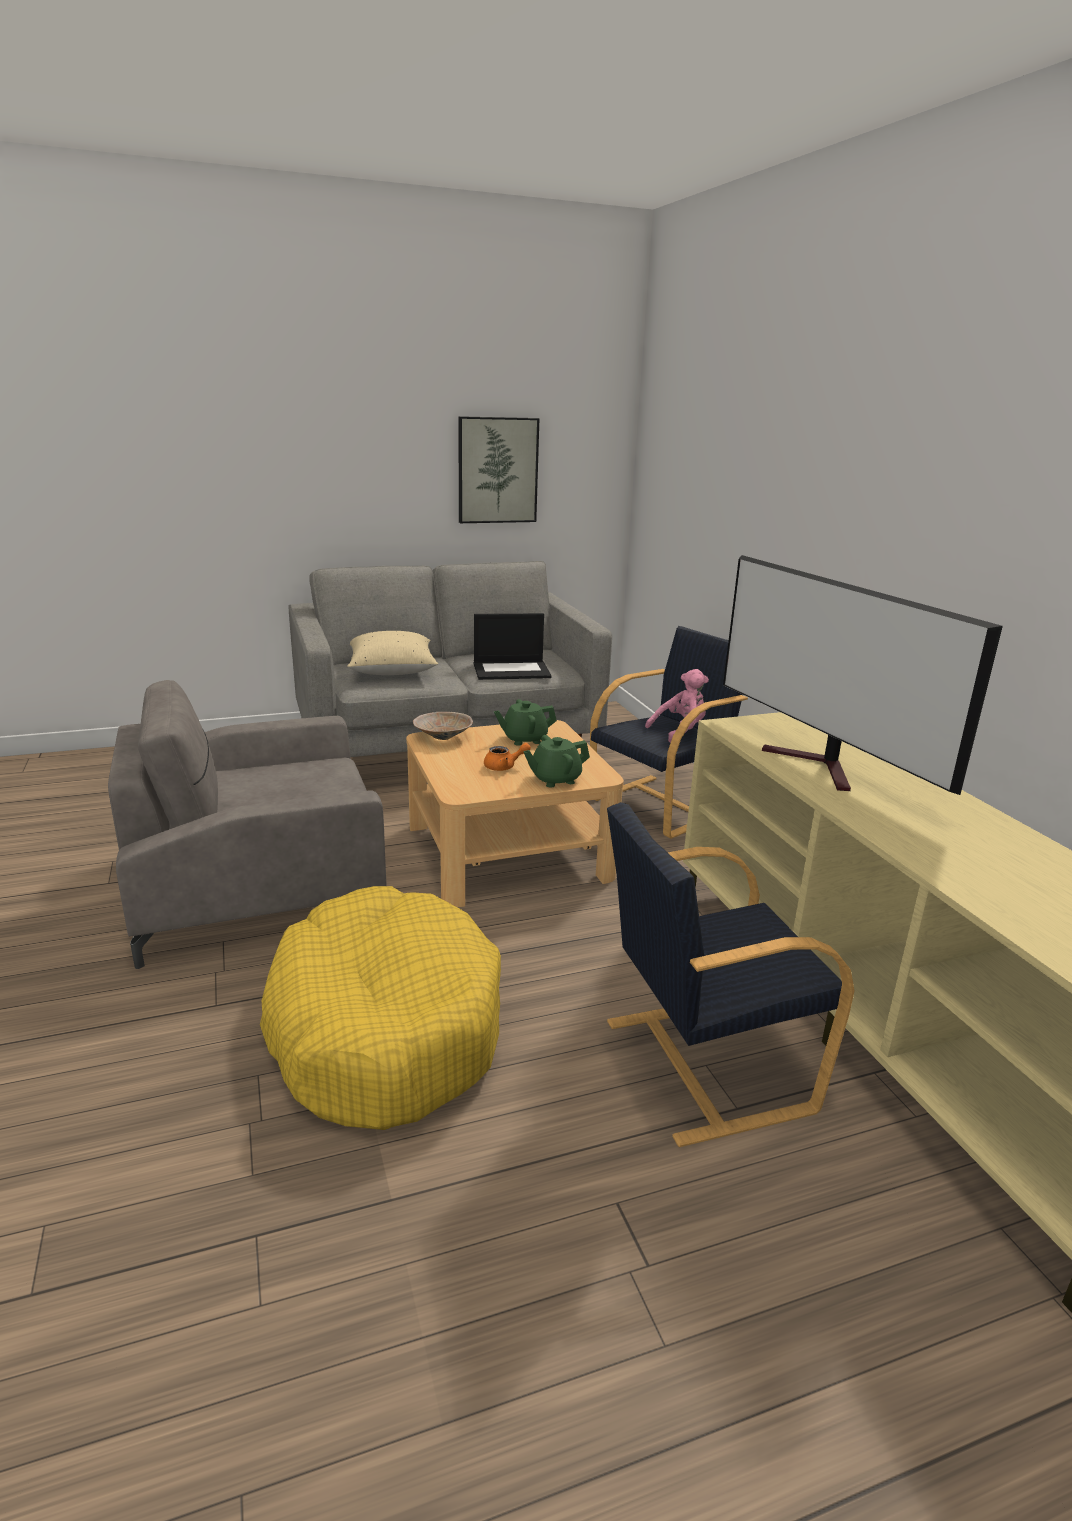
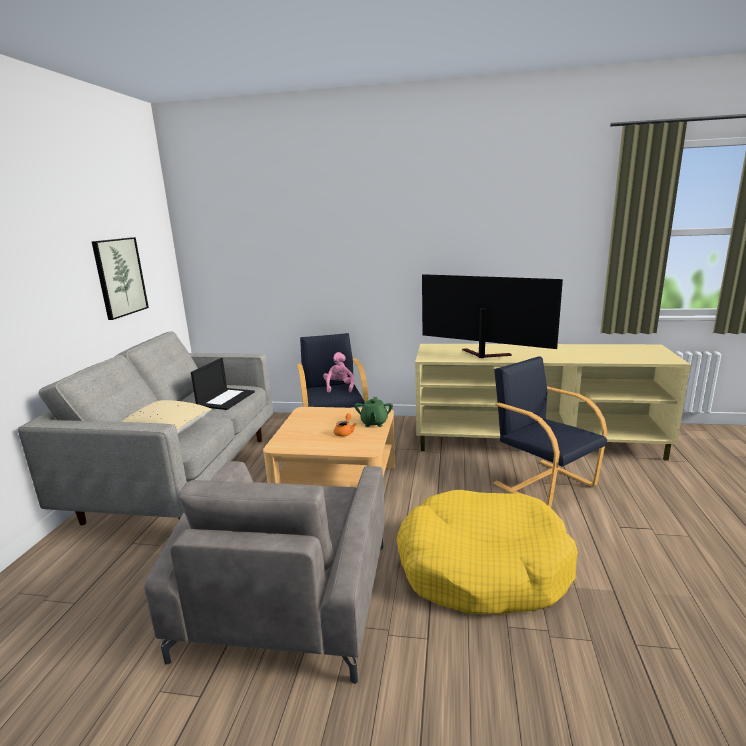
camera: 60 degrees left, 5 degrees down
(442, 736) = (281, 441): beige bowl -> none
(524, 739) = (314, 420): green teapot -> none
(702, 1064) = (543, 483): black armchair -> black armchair turned 135 degrees clockwise
(821, 767) = (482, 355): television -> television turned 150 degrees counterclockwise

